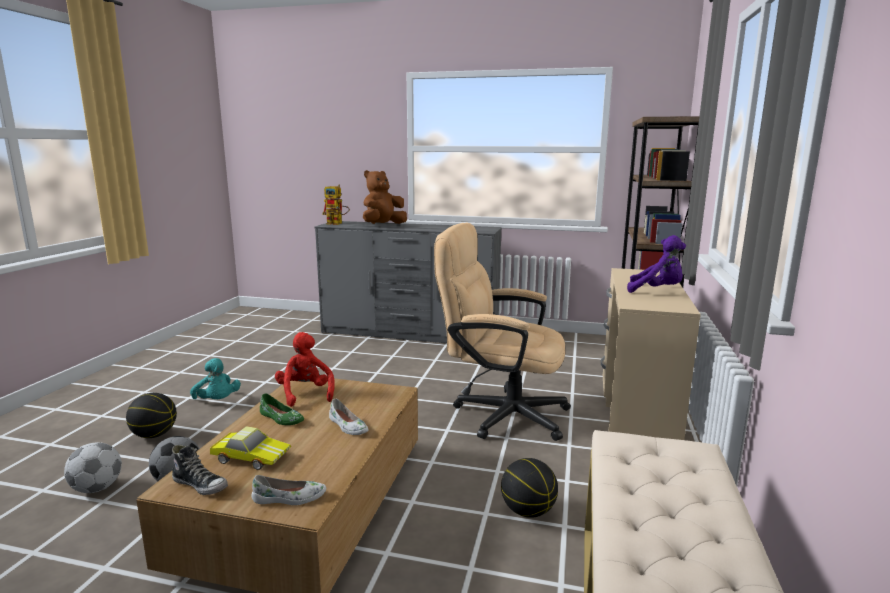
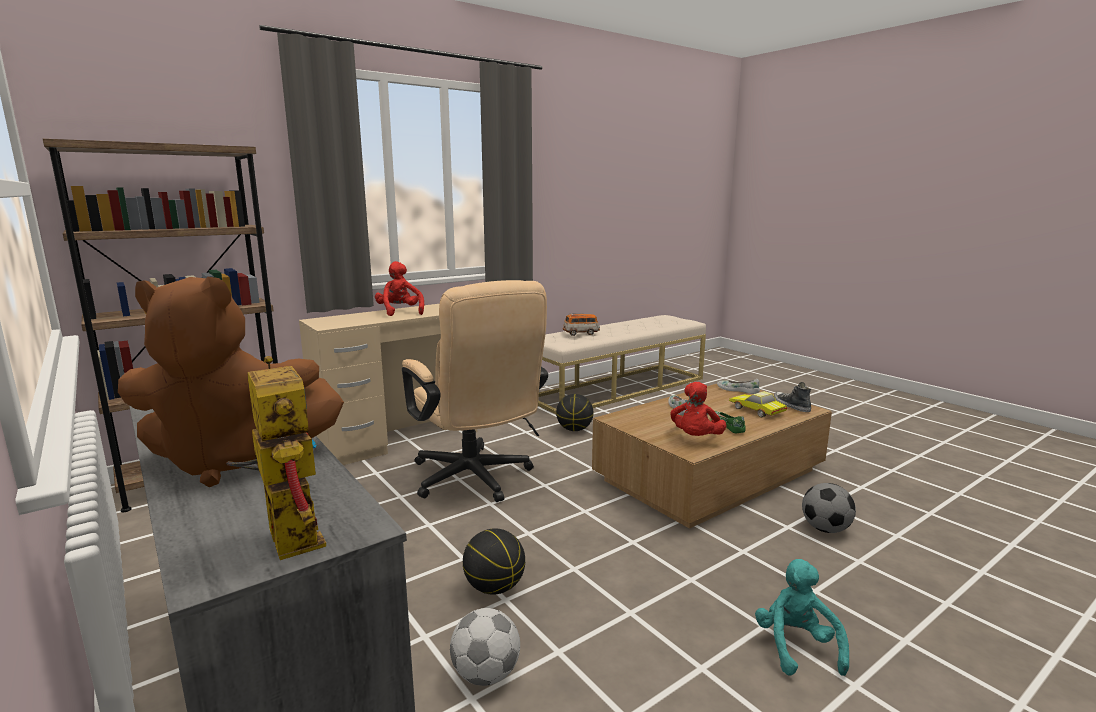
camera: 140 degrees left, 0 degrees up
(97, 488) = (914, 551): football -> football (486, 674)
(154, 435) = (883, 607): basketball -> basketball (494, 588)
(656, 291) = (400, 312): purple plush toy -> red plush toy
(681, 492) = (581, 333): none -> toy car

